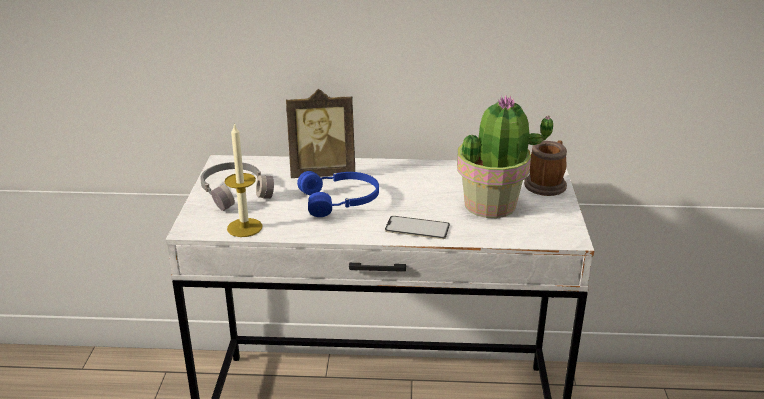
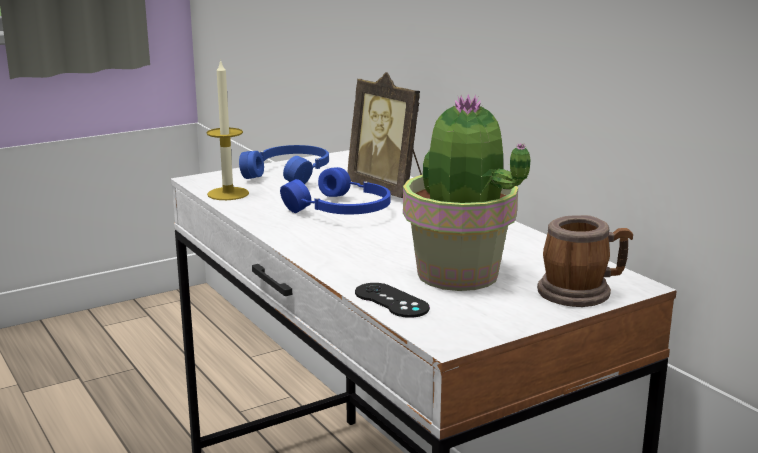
camera: 55 degrees right, 10 degrees down
(236, 192) = (291, 174): grey headphones -> blue headphones
(417, 228) = (336, 254): phone -> none
(506, 236) = (391, 301): none -> black game controller

